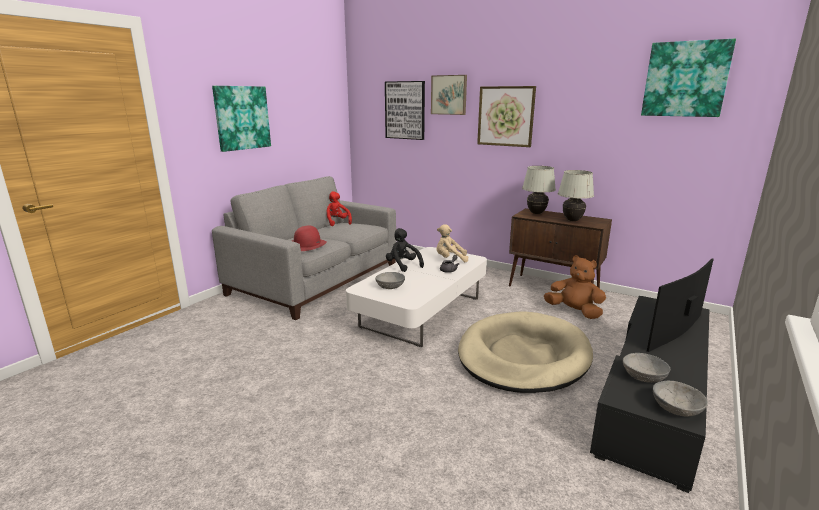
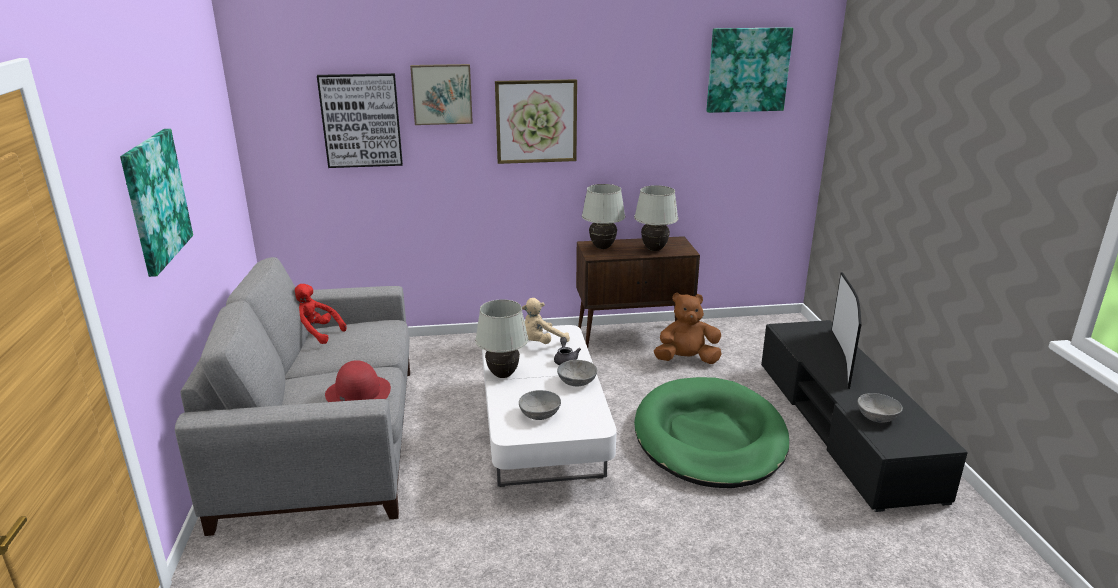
camera: 40 degrees left, 5 degrees up
(403, 265) = (502, 375): black plush toy -> white table lamp
(523, 356) = (709, 438): beige dog bed -> green dog bed
(675, 408) = (927, 436): grey bowl -> grey bowl (576, 381)

